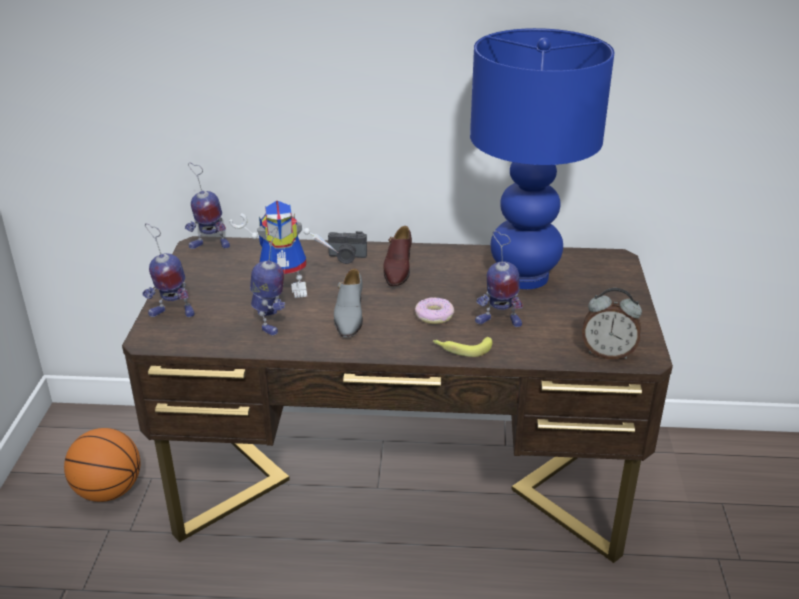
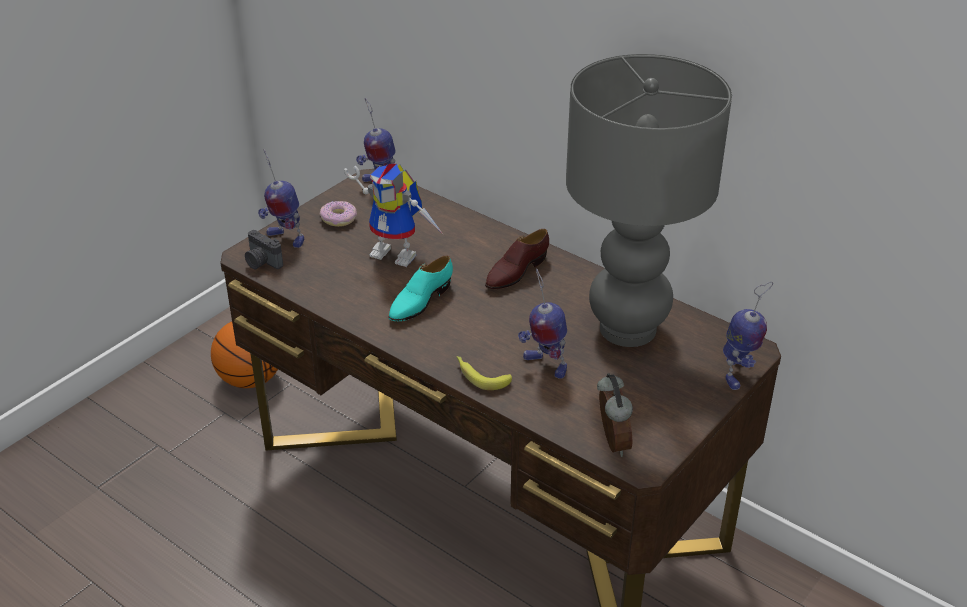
camera: 35 degrees right, 5 degrees up
(270, 322) = (350, 279): toy robot -> toy robot (738, 374)
(347, 258) = (483, 242): camera -> camera (262, 262)
(349, 316) = (420, 301): grey shoe -> turquoise shoe
(434, 316) = (493, 333): donut -> donut (339, 218)
(525, 276) = (629, 329): blue table lamp -> grey table lamp
(608, 353) = (611, 443): alarm clock -> alarm clock turned 150 degrees counterclockwise

